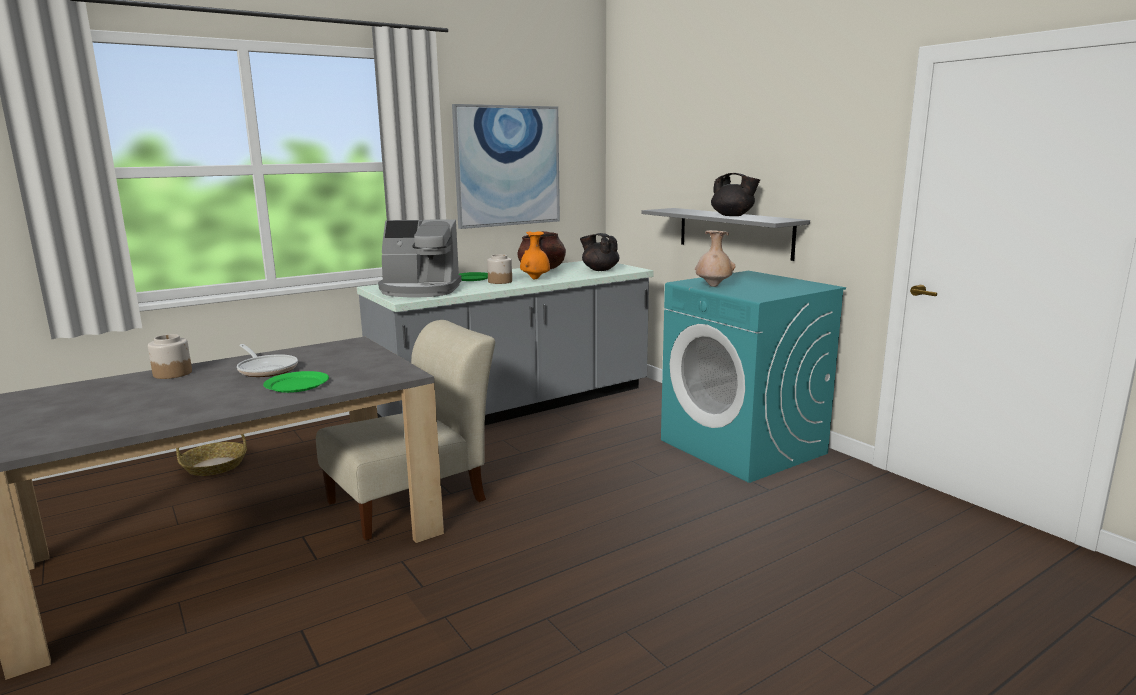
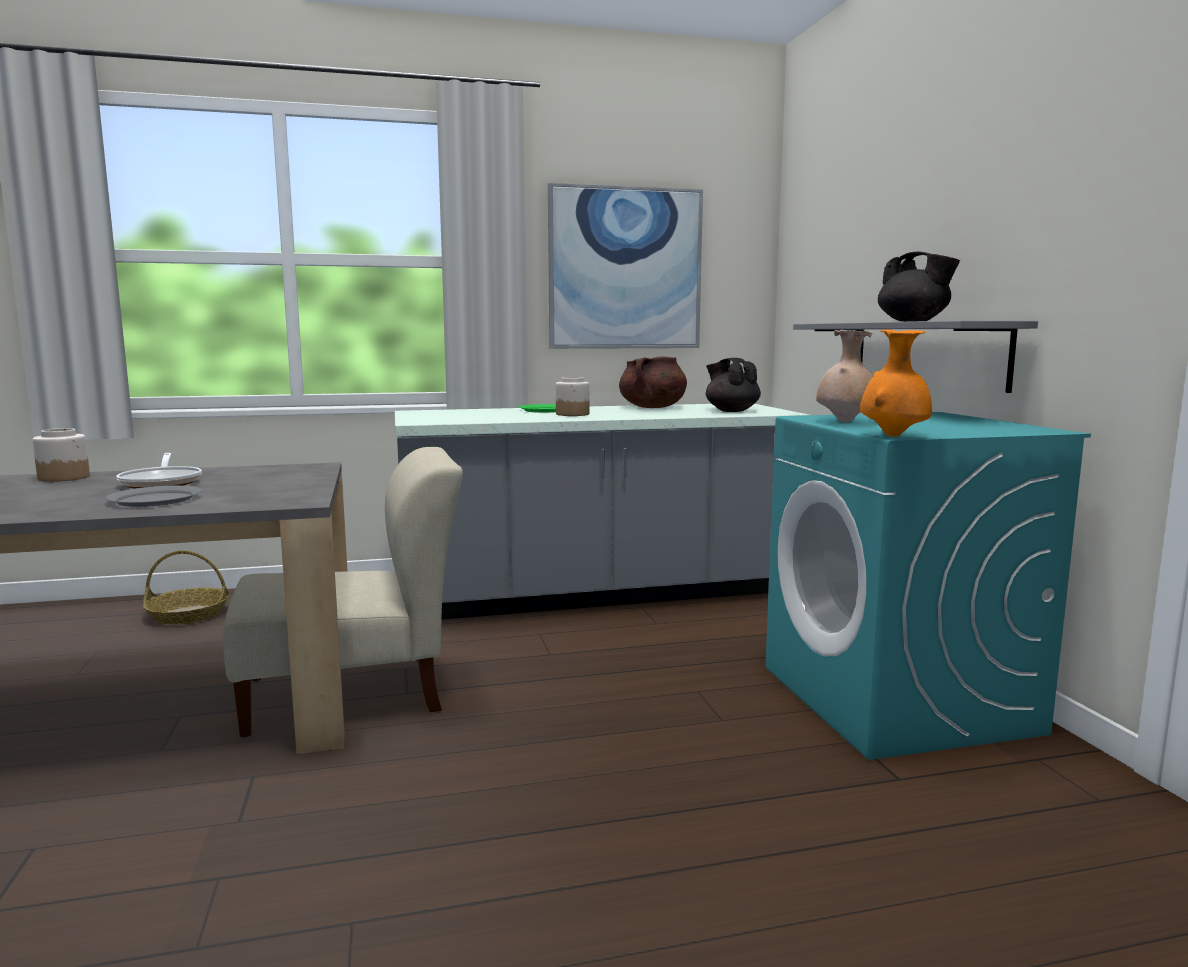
camera: 20 degrees right, 5 degrees down
(296, 385) = (154, 500): green plate -> grey plate
(420, 290) = (456, 416): coffee machine -> none
(535, 279) = (624, 414): orange vase -> orange vase (893, 436)

